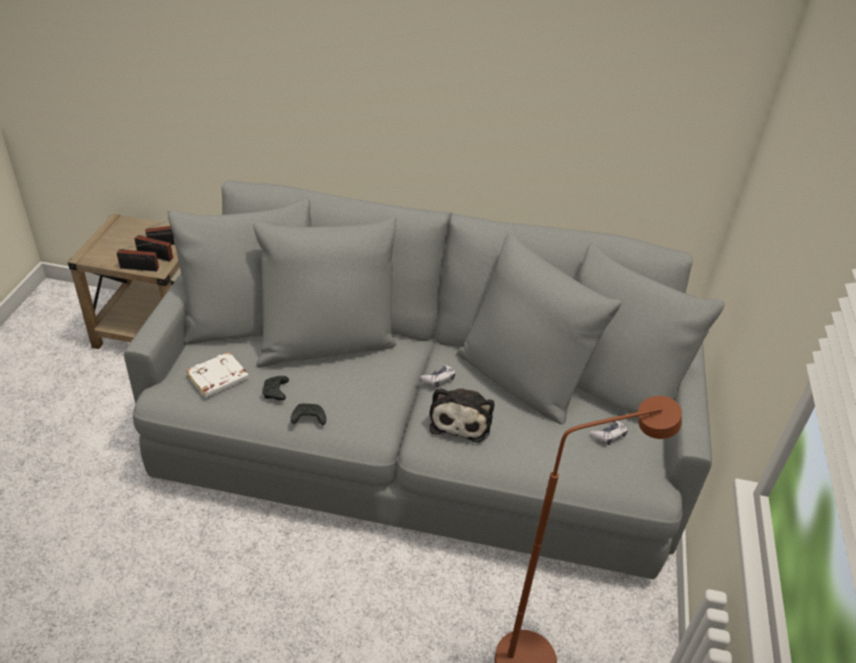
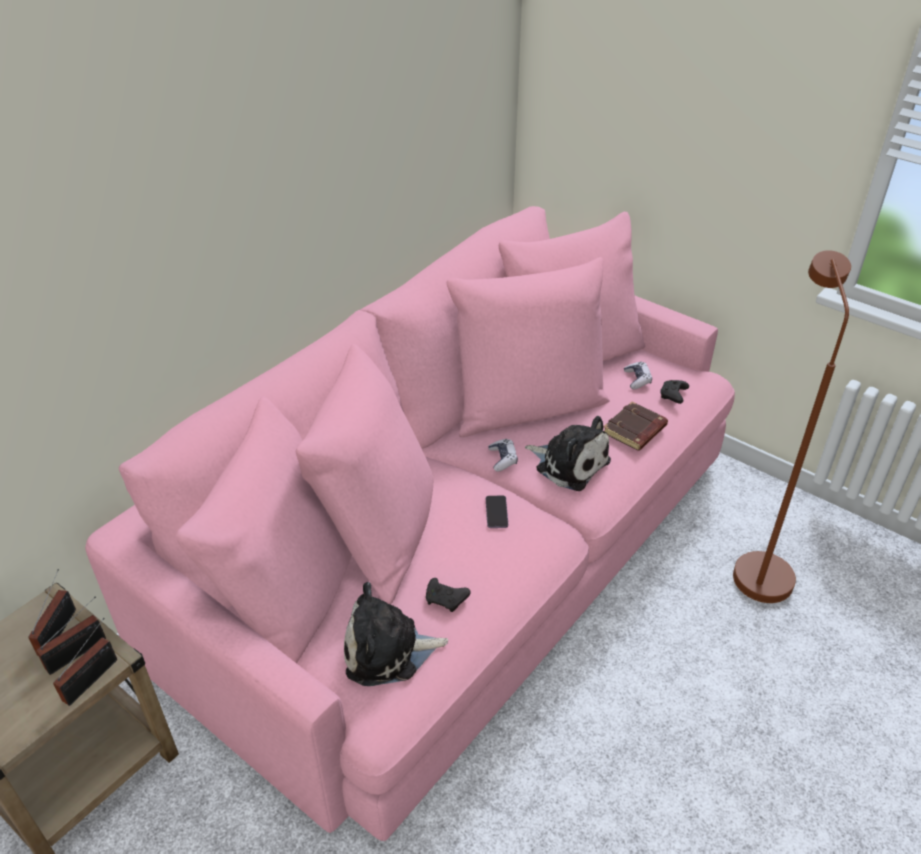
camera: 60 degrees left, 0 degrees up
(218, 379) = (388, 651): white book -> plush toy
(308, 419) = (506, 583): black game controller -> black game controller (673, 396)
(376, 393) = (496, 513): none -> phone
(420, 434) = (458, 549): grey sofa -> pink sofa
(534, 451) = (635, 431): none -> brown book

